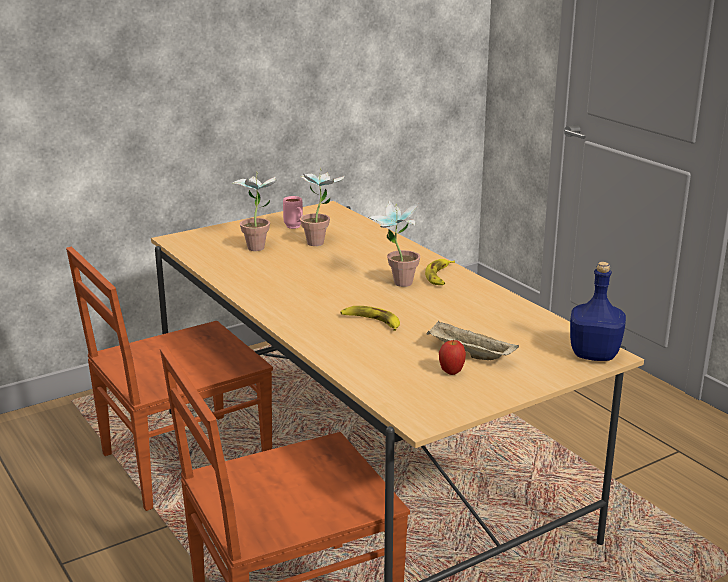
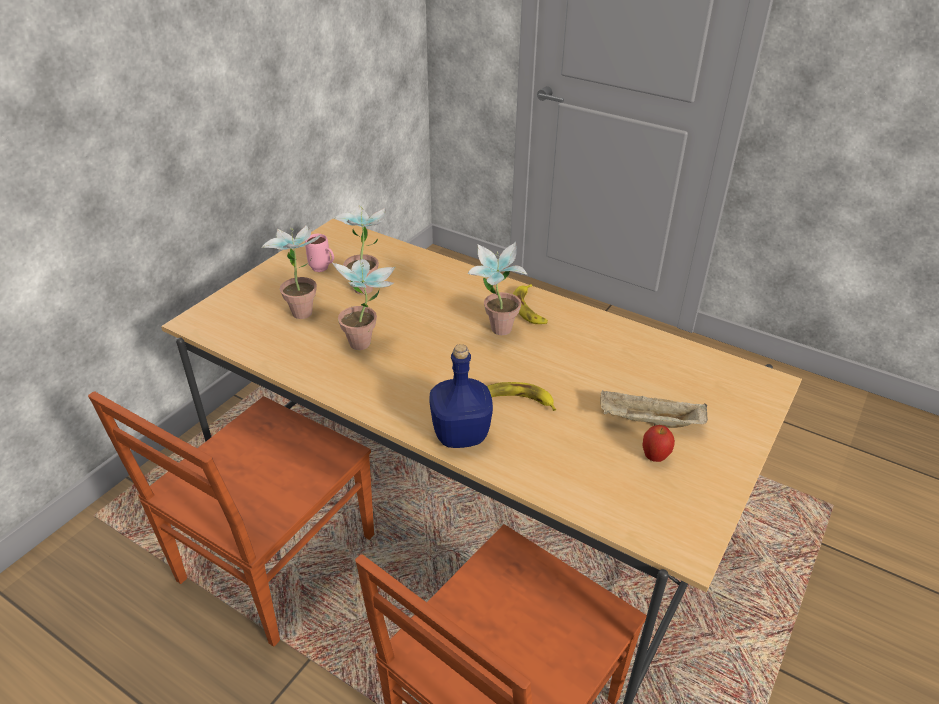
camera: 25 degrees left, 15 degrees up
(288, 272) = (368, 344): none -> potted plant
(595, 354) = (758, 385): blue bottle -> blue bottle (462, 434)

